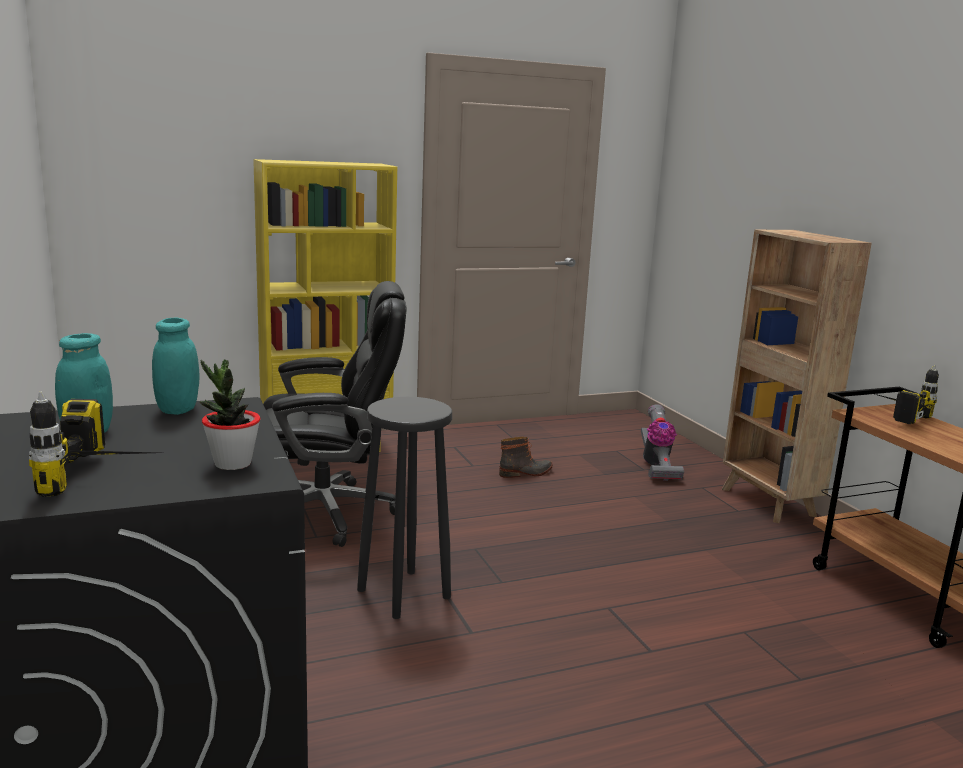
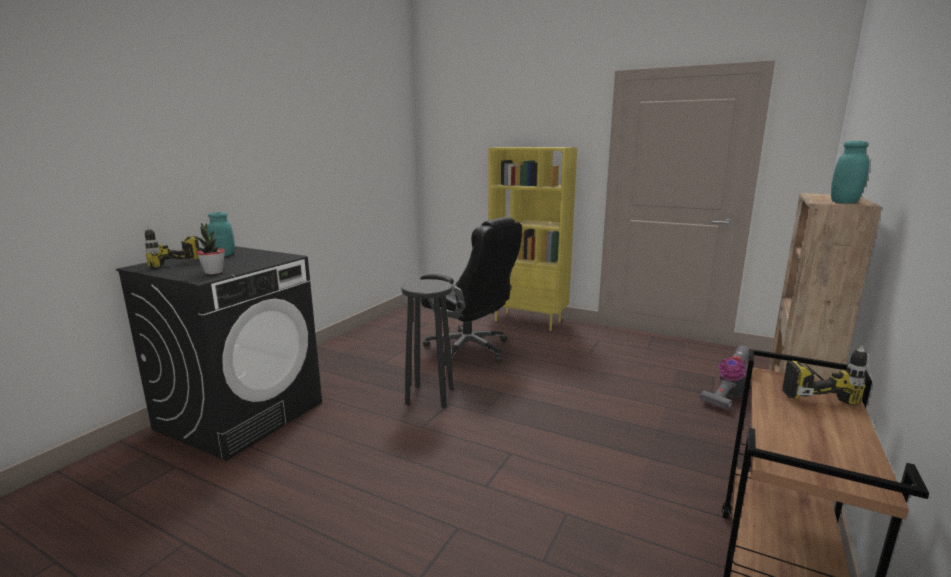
camera: 50 degrees right, 0 degrees up
(178, 409) = (269, 254): turquoise jar -> turquoise jar (844, 202)
(526, 473) = (615, 367): boot -> none

